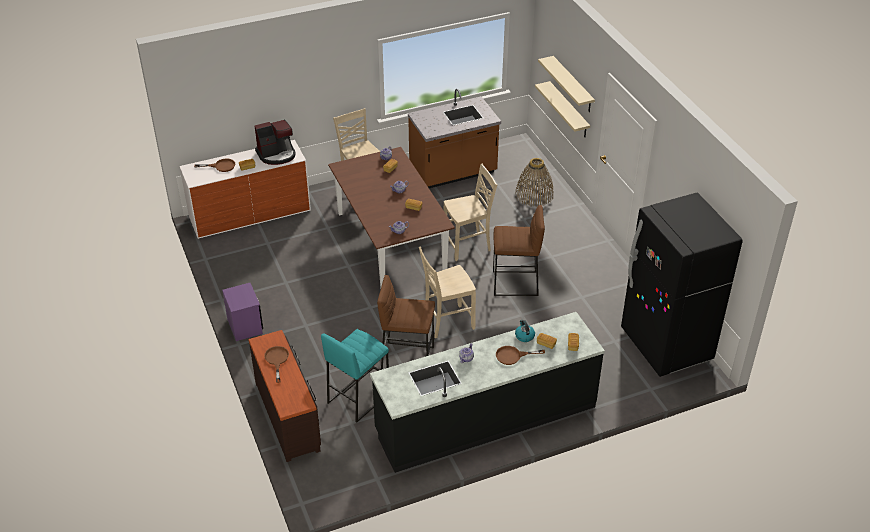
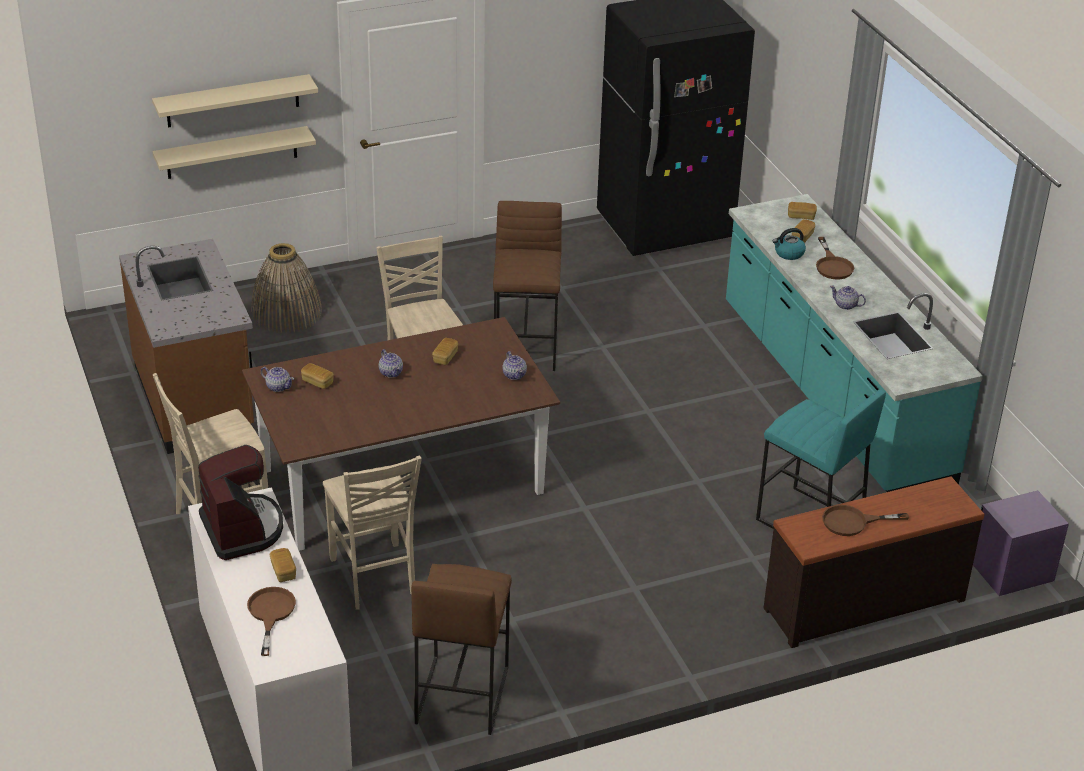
camera: 90 degrees left, 5 degrees down
(245, 326) = (639, 671): purple nightstand -> purple nightstand (1012, 571)
(407, 358) = (710, 466): brown stool -> brown stool (461, 694)
(447, 322) = (622, 422): beige chair -> beige chair (374, 578)
(485, 418) = (832, 393): black counter -> turquoise counter

